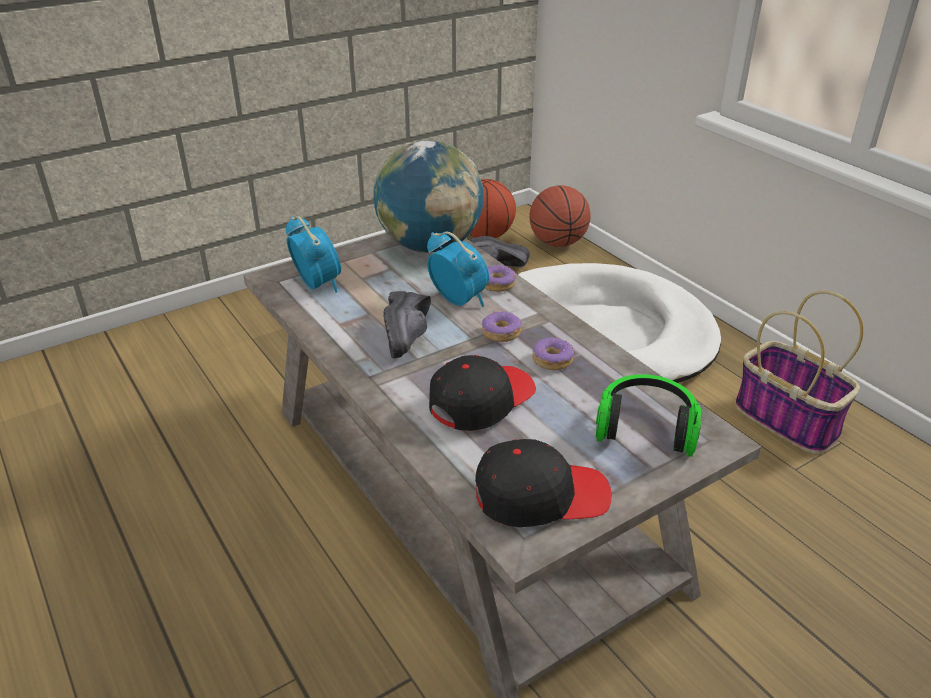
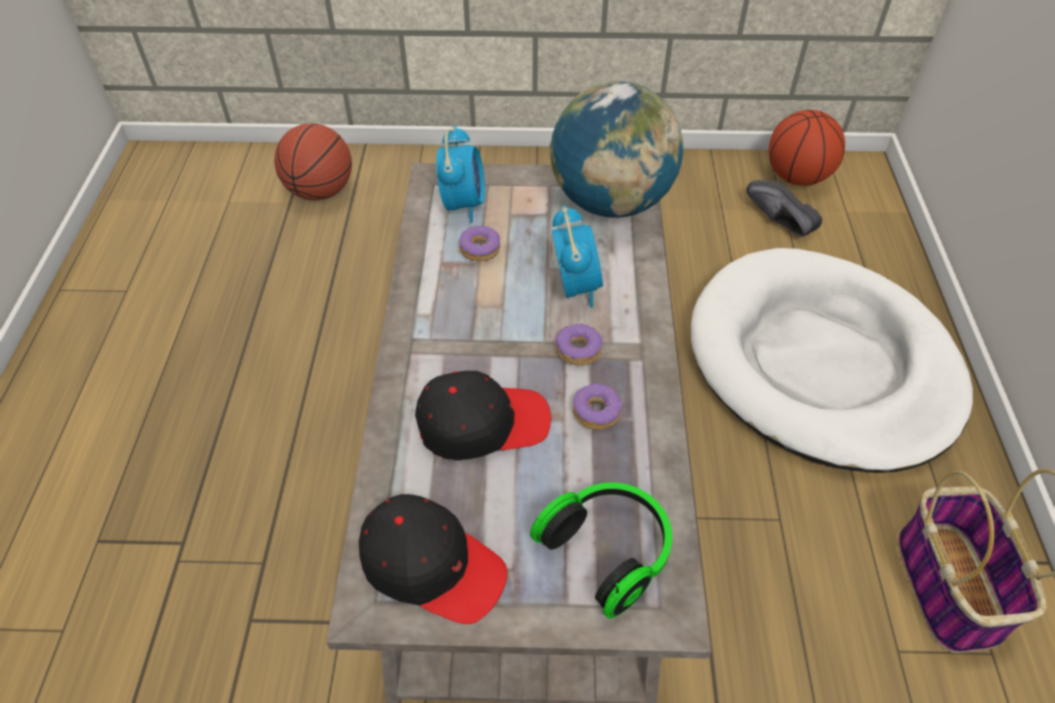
camera: 35 degrees right, 15 degrees up
(410, 337) = (488, 311): black shoe -> none
(497, 284) = (634, 284): donut -> donut (480, 249)
(558, 243) = (874, 220): basketball -> basketball (320, 192)

